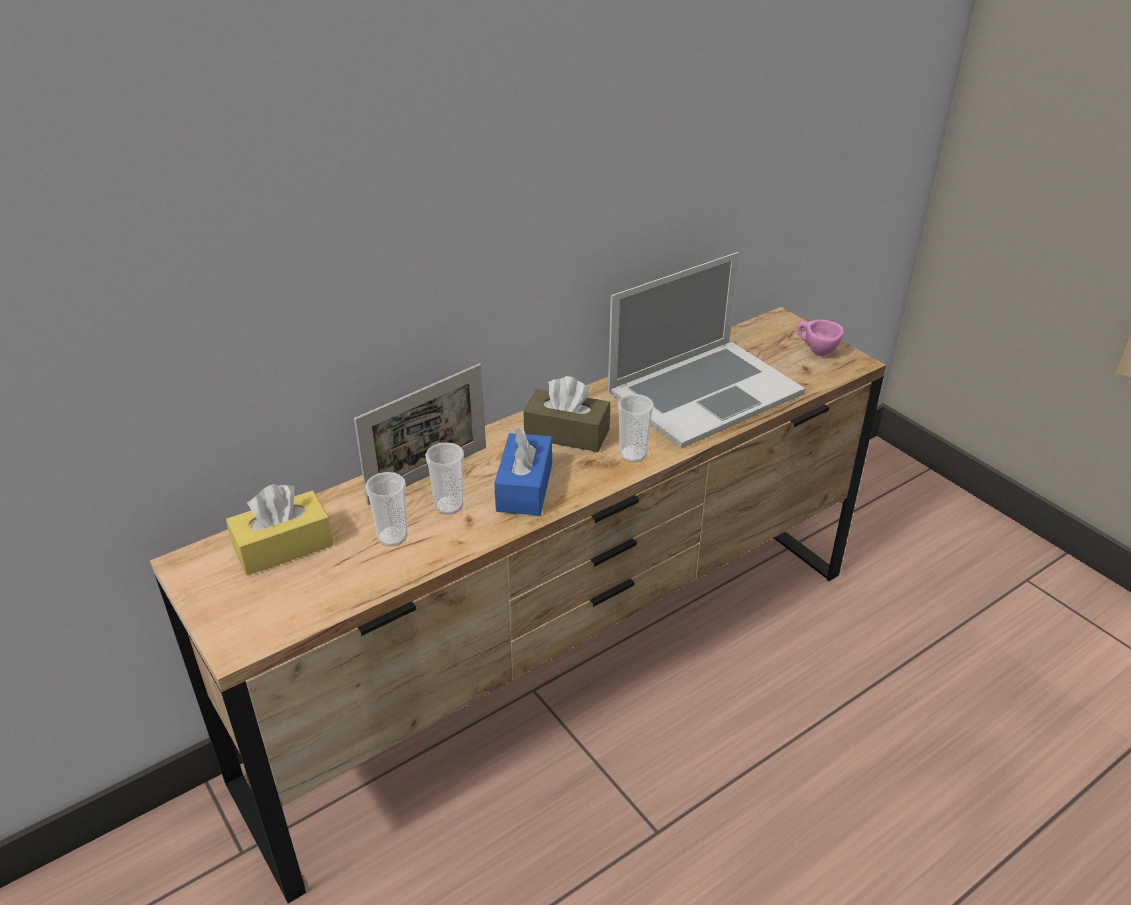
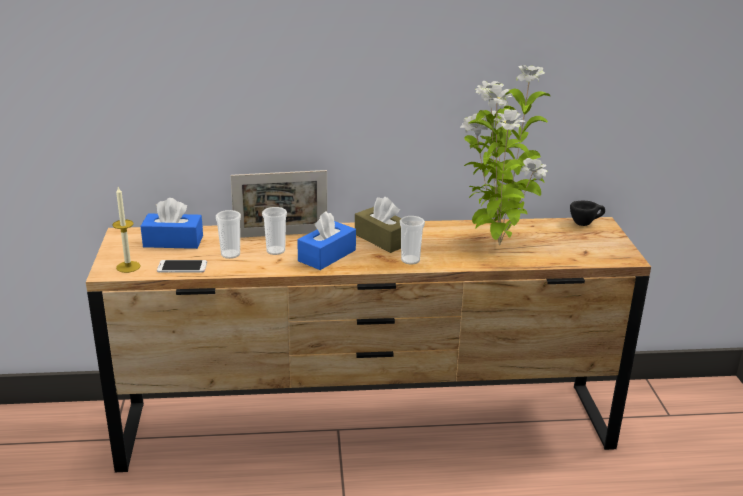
camera: 30 degrees right, 10 degrees down
(260, 622) = (128, 267): none -> candle
(283, 546) = (173, 241): yellow tissue box -> blue tissue box
(344, 588) = (182, 267): none -> phone
(704, 392) = (496, 244): laptop -> potted plant
(766, 326) = (585, 224): none -> black cup
(815, 351) = (604, 245): pink cup -> none

